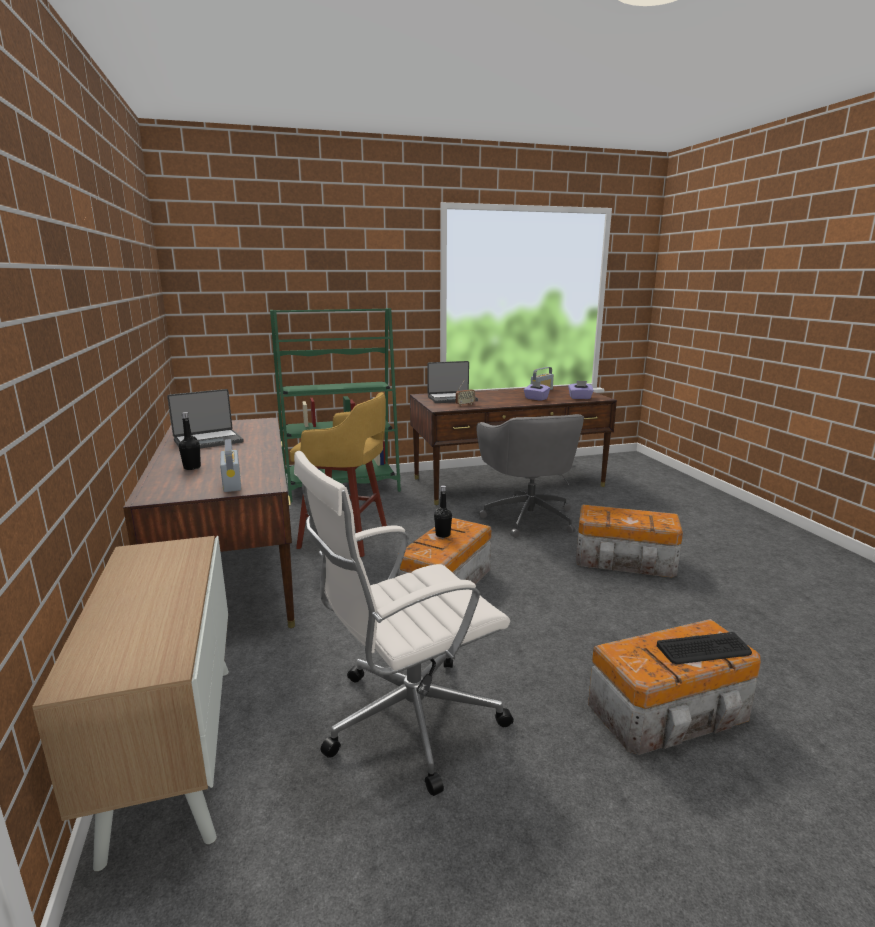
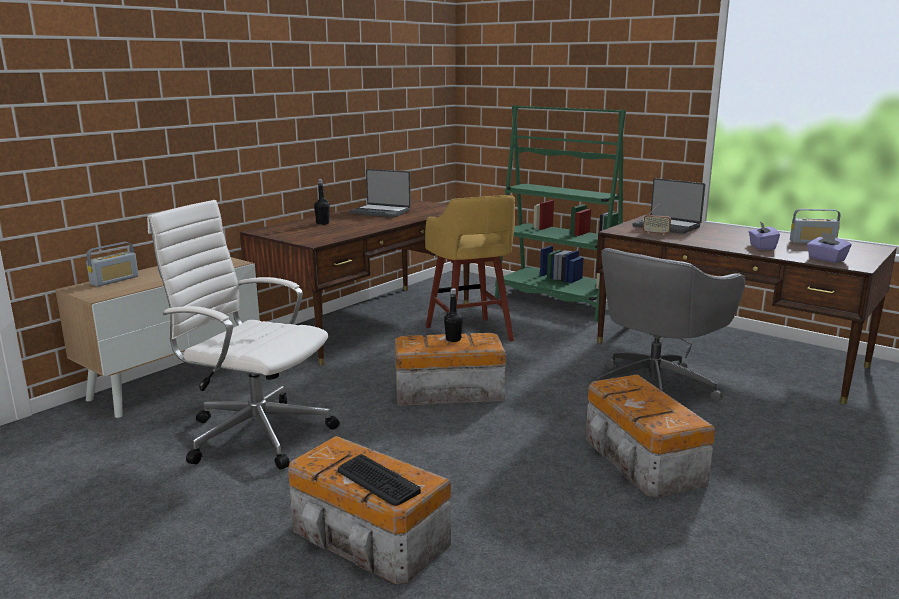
camera: 55 degrees right, 0 degrees up
(232, 483) = (308, 236): radio -> radio (114, 280)

